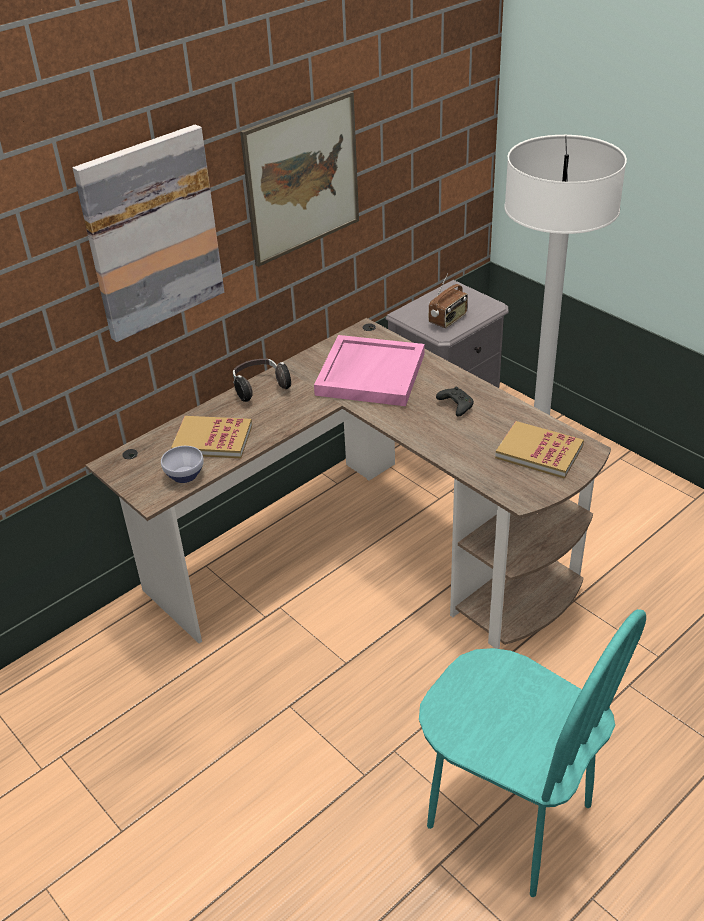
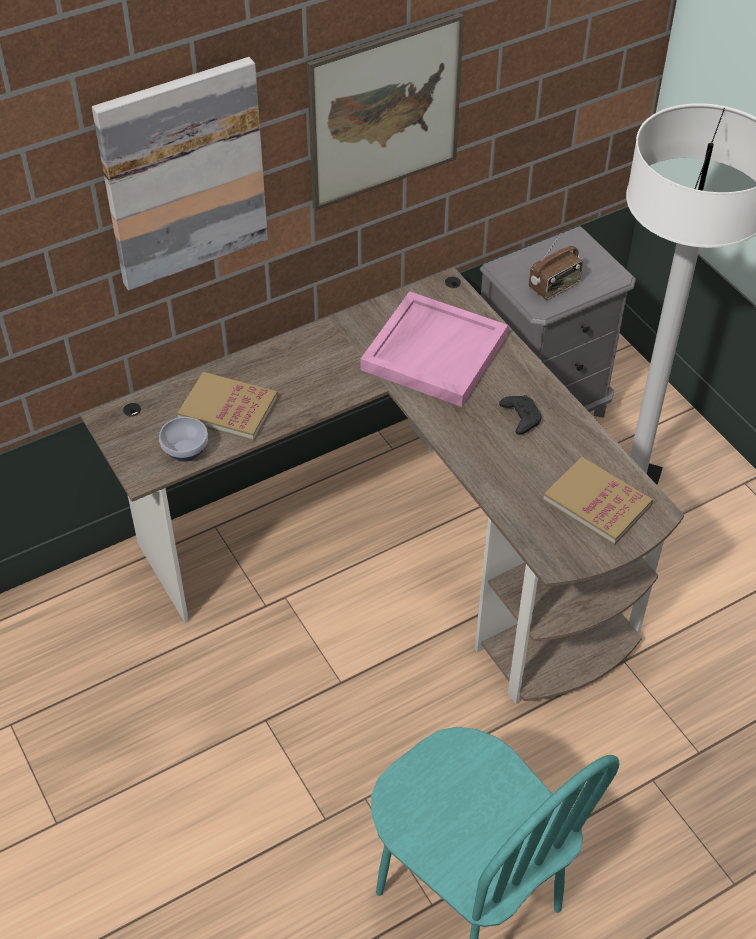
camera: 10 degrees right, 10 degrees up
(259, 387) = (300, 346): headphones -> none

